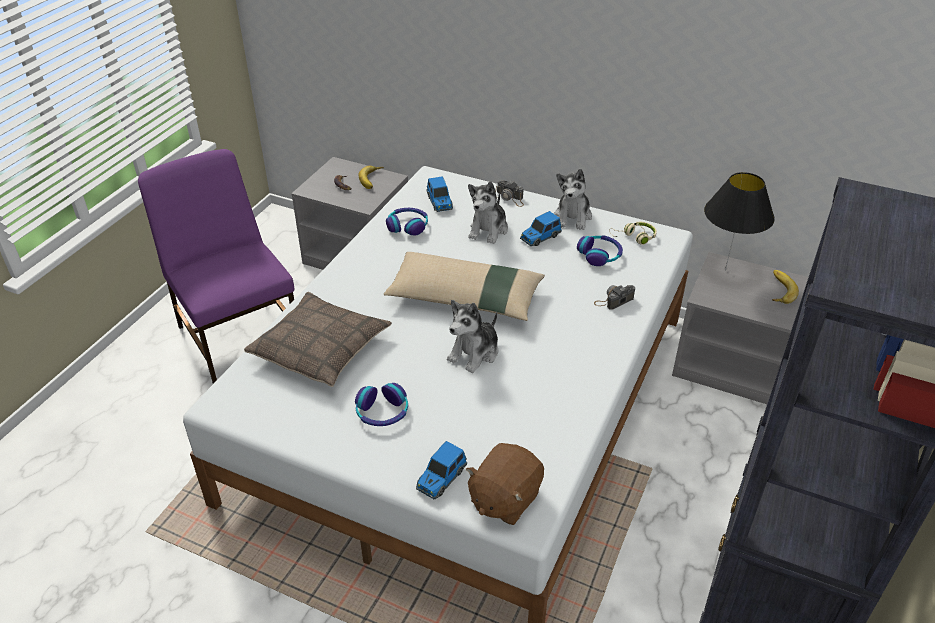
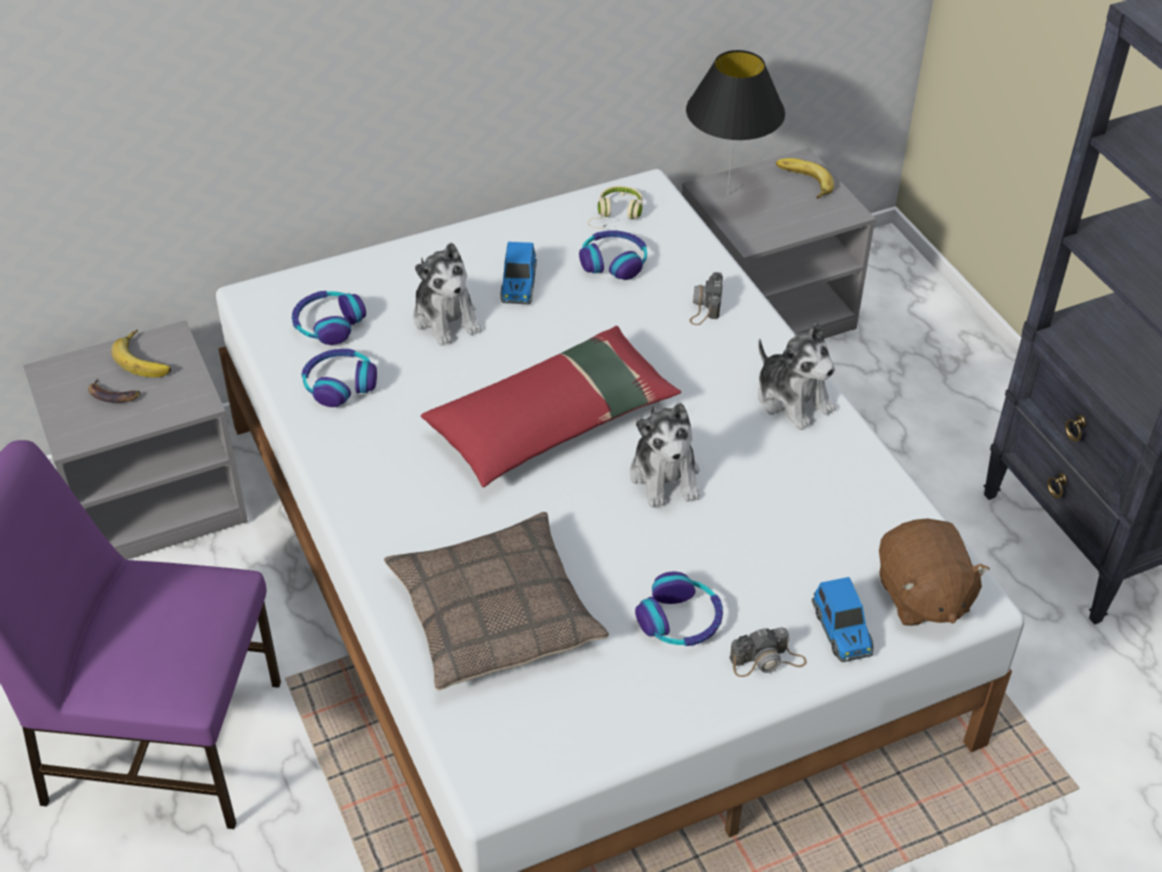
camera: 50 degrees left, 5 degrees up
(440, 202) = (328, 324): toy car -> headphones
(465, 297) = (553, 421): beige pillow -> red pillow
(510, 198) = (405, 259): camera -> camera (767, 660)
(573, 217) = (515, 234): plush toy -> plush toy (793, 399)

